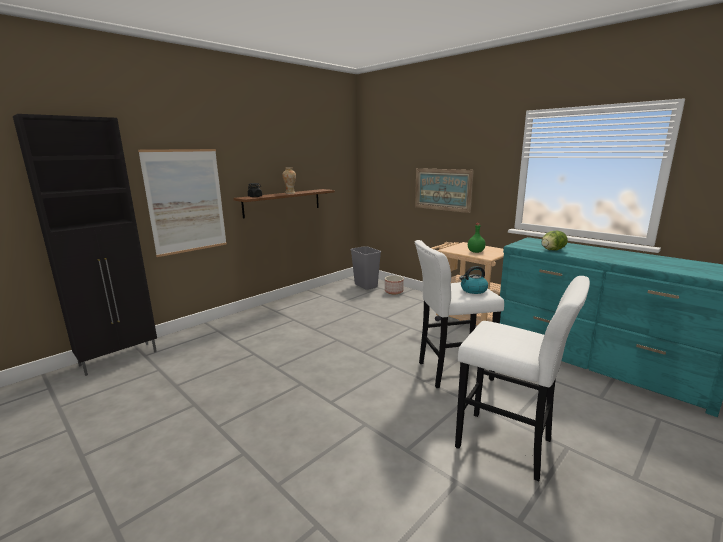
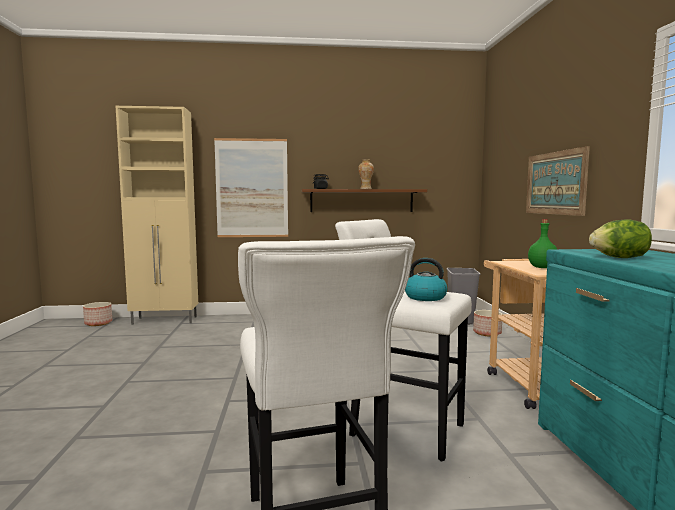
camera: 40 degrees right, 10 degrees down
(33, 388) = (98, 323): none -> planter
(120, 358) = (165, 320): black cabinet -> beige cabinet

